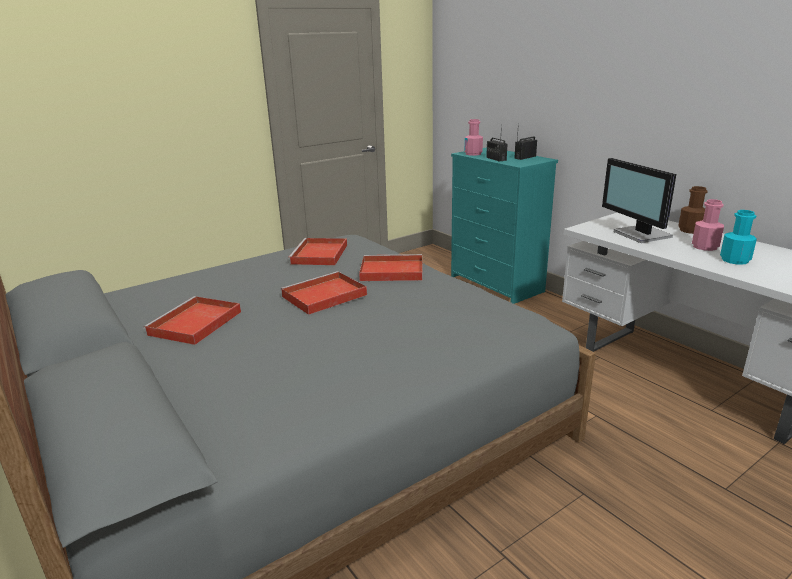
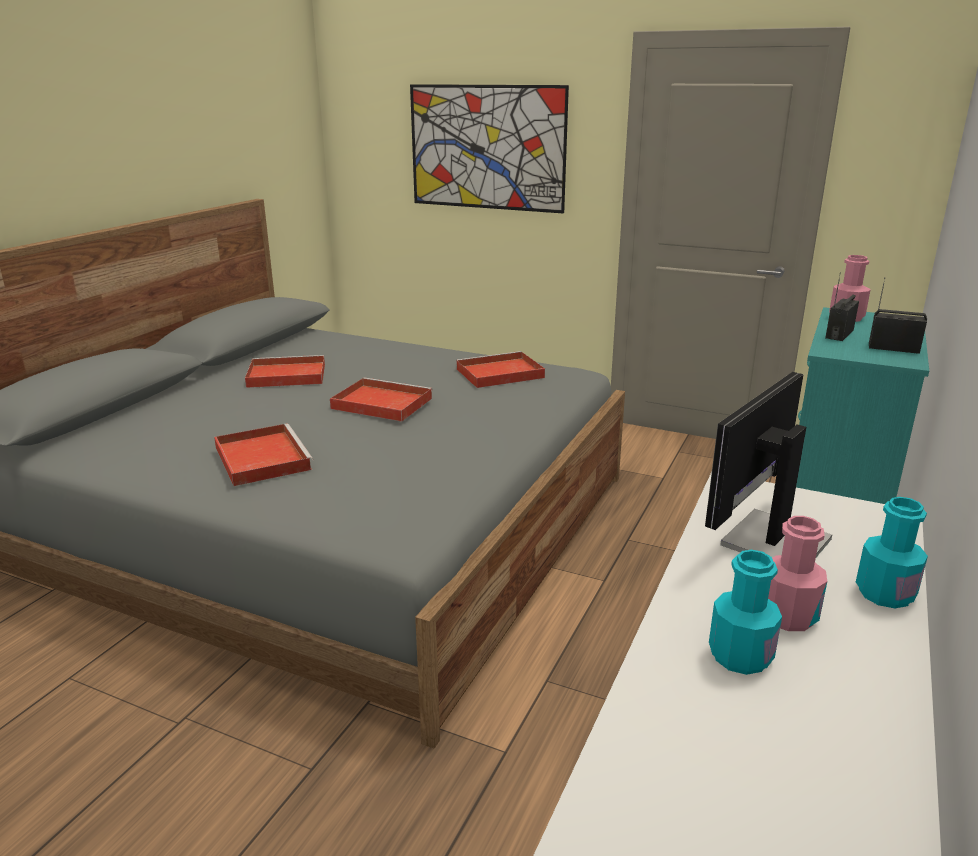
camera: 60 degrees right, 0 degrees up
(147, 95) = (486, 148): none -> picture
(390, 271) = (487, 417): red tray -> red tray (261, 458)
(690, 230) = (885, 593): brown bottle -> turquoise bottle

